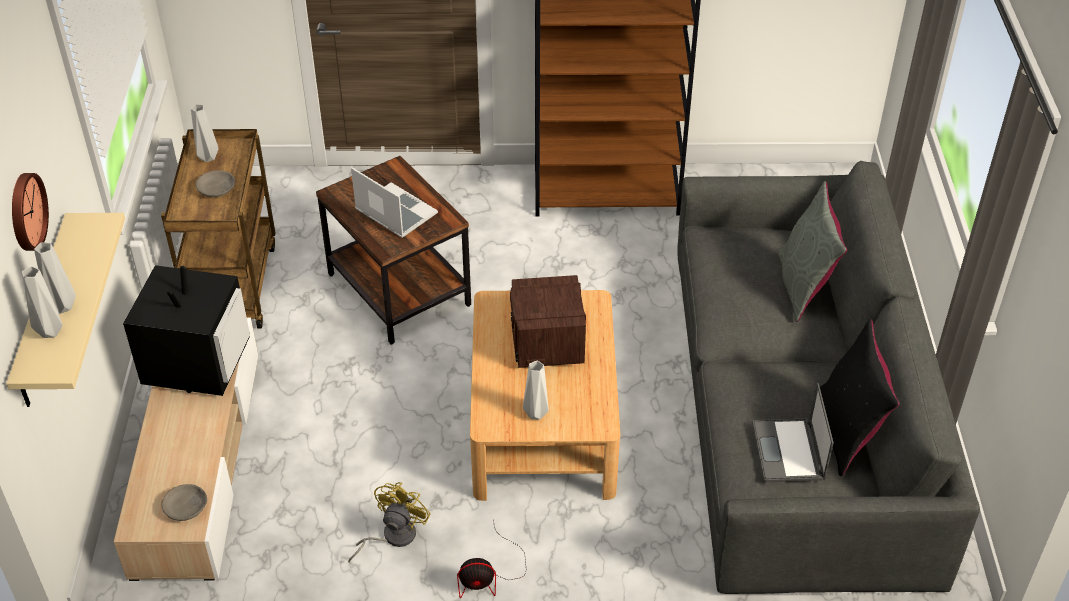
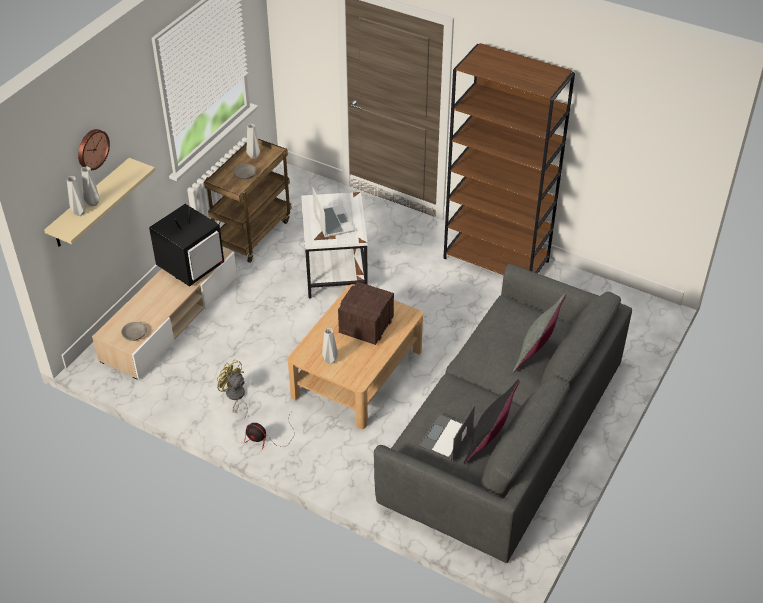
camera: 30 degrees right, 0 degrees up
(392, 536) = (235, 397): yellow fan -> yellow fan turned 105 degrees counterclockwise
(397, 291) = (334, 270): brown side table -> white side table

